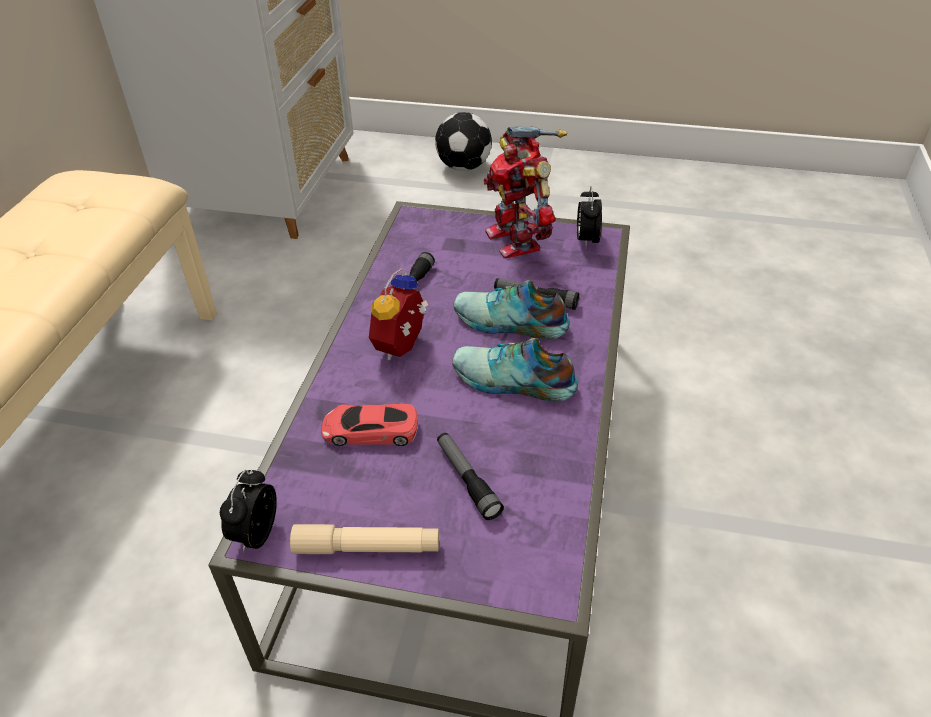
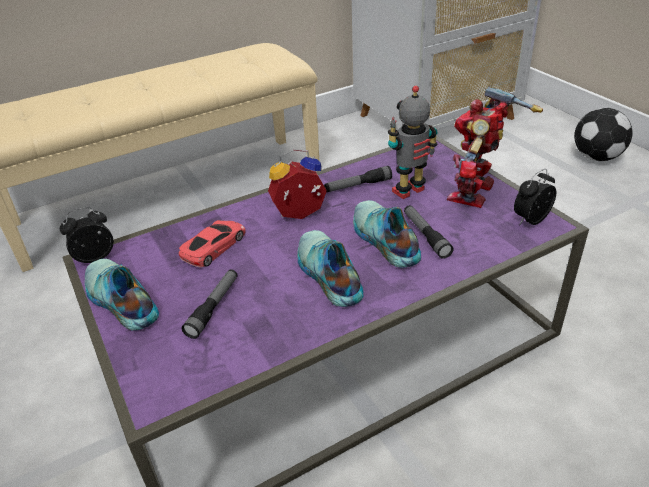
camera: 50 degrees right, 5 degrees down
(367, 547) = (120, 301): beige flashlight -> shoe
(370, 430) = (214, 246): red toy car -> red toy car turned 75 degrees clockwise
(464, 268) = (410, 192): none -> toy robot

